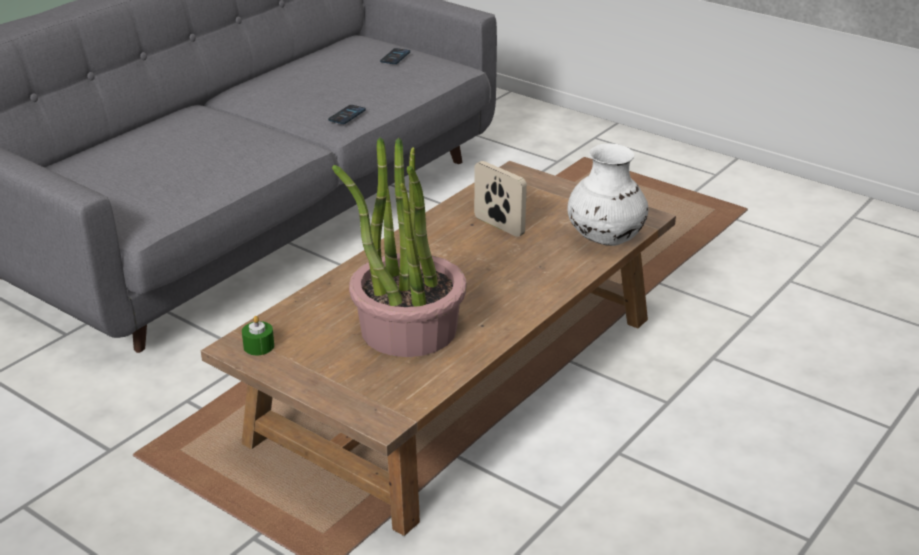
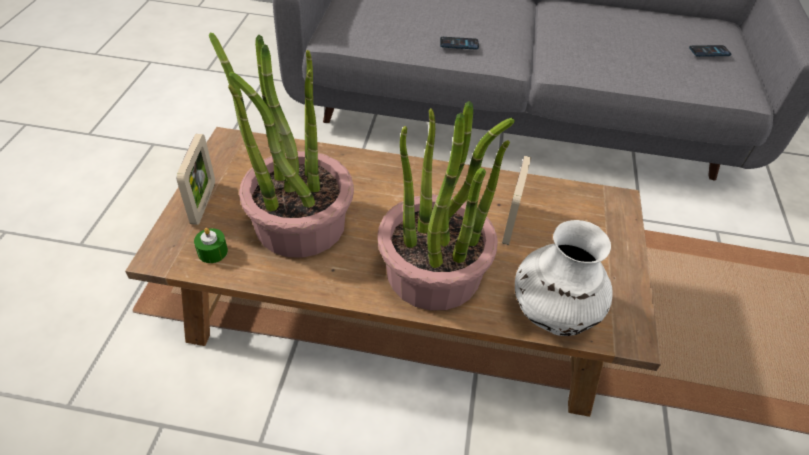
camera: 60 degrees right, 15 degrees up
(259, 346) = (233, 151): green candle -> green candle (212, 252)
(327, 380) = (203, 203): none -> picture frame
(347, 115) = (579, 64): phone -> phone (459, 44)
(525, 277) = (434, 273): none -> potted plant

